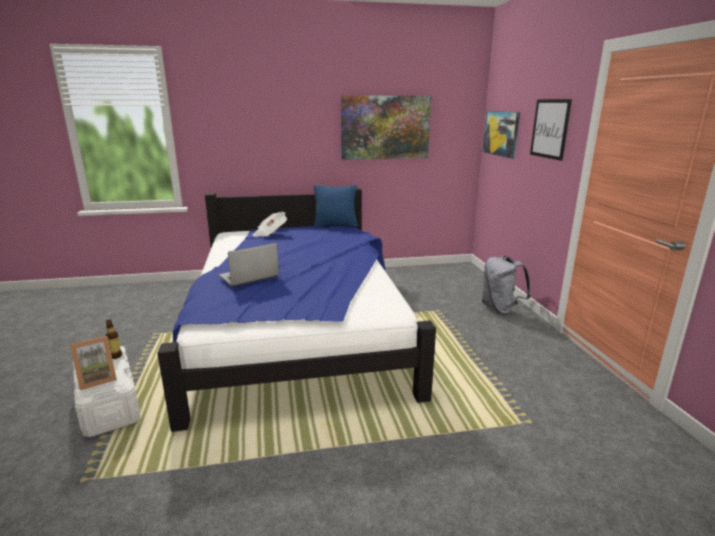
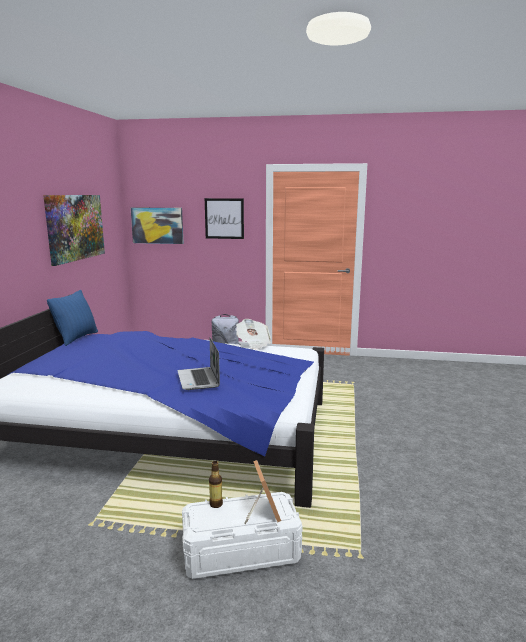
camera: 70 degrees left, 5 degrees down
(270, 233) = (59, 363): newspaper -> newspaper (253, 343)

